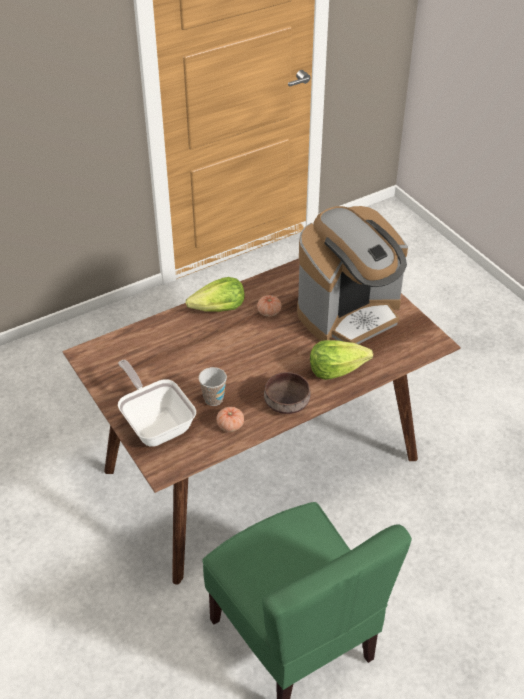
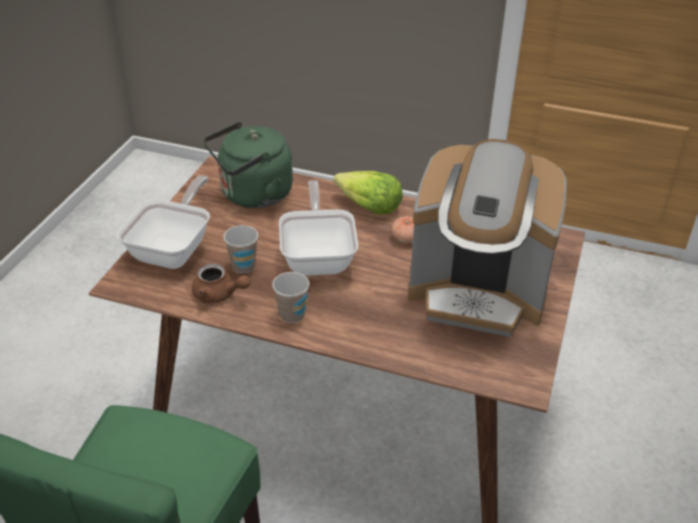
camera: 50 degrees right, 5 degrees down
(140, 354) = (252, 195): none -> green kettle
(230, 425) = (219, 295): tomato -> brown teapot
(243, 359) = (318, 256): none -> frying pan
(285, 402) = (292, 315): brown bowl -> cup
(336, 369) = (382, 326): lettuce -> none

